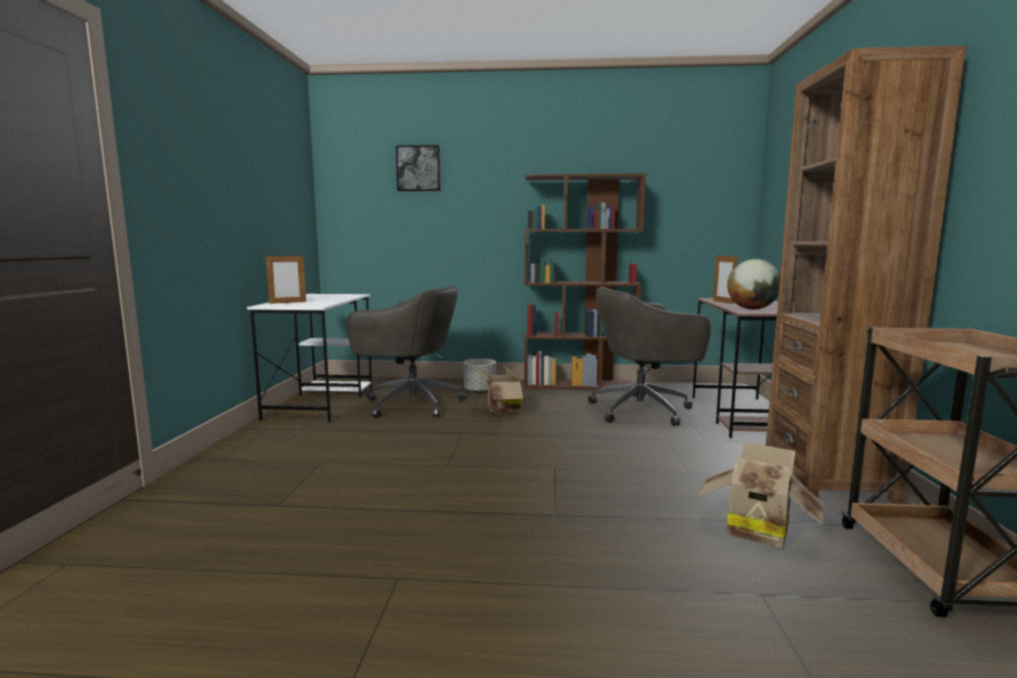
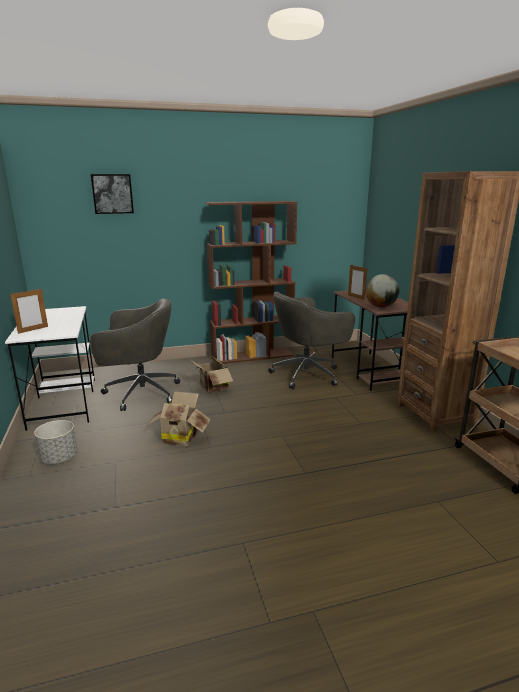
camera: 20 degrees left, 10 degrees up
(480, 391) = (185, 372): grey planter -> grey planter (59, 458)
(756, 528) = (416, 458): cardboard box -> cardboard box (180, 437)

